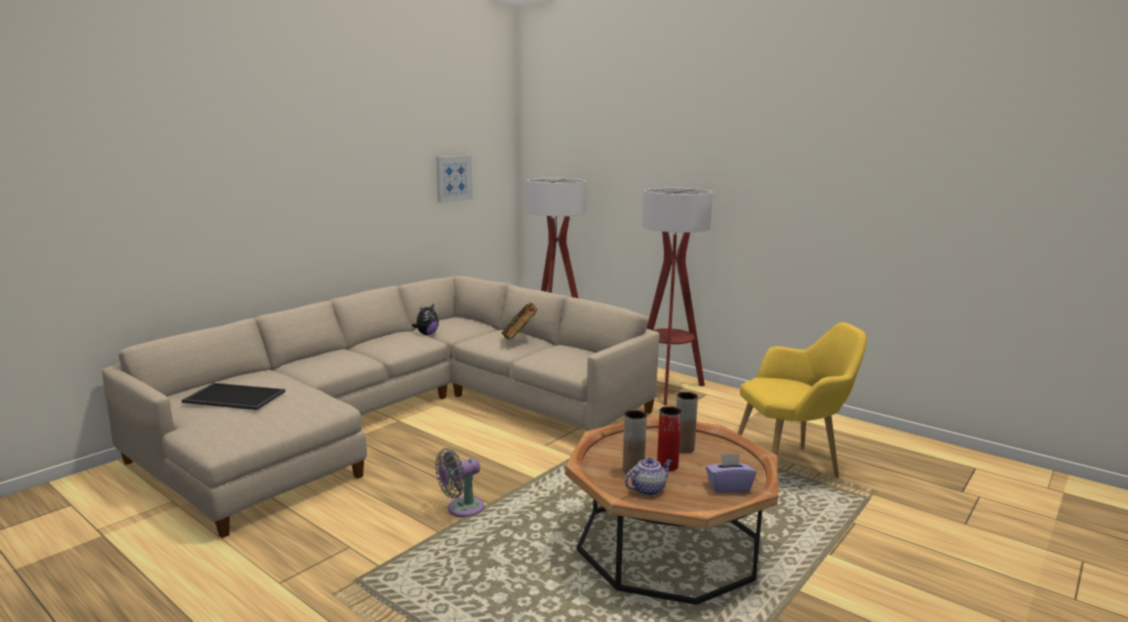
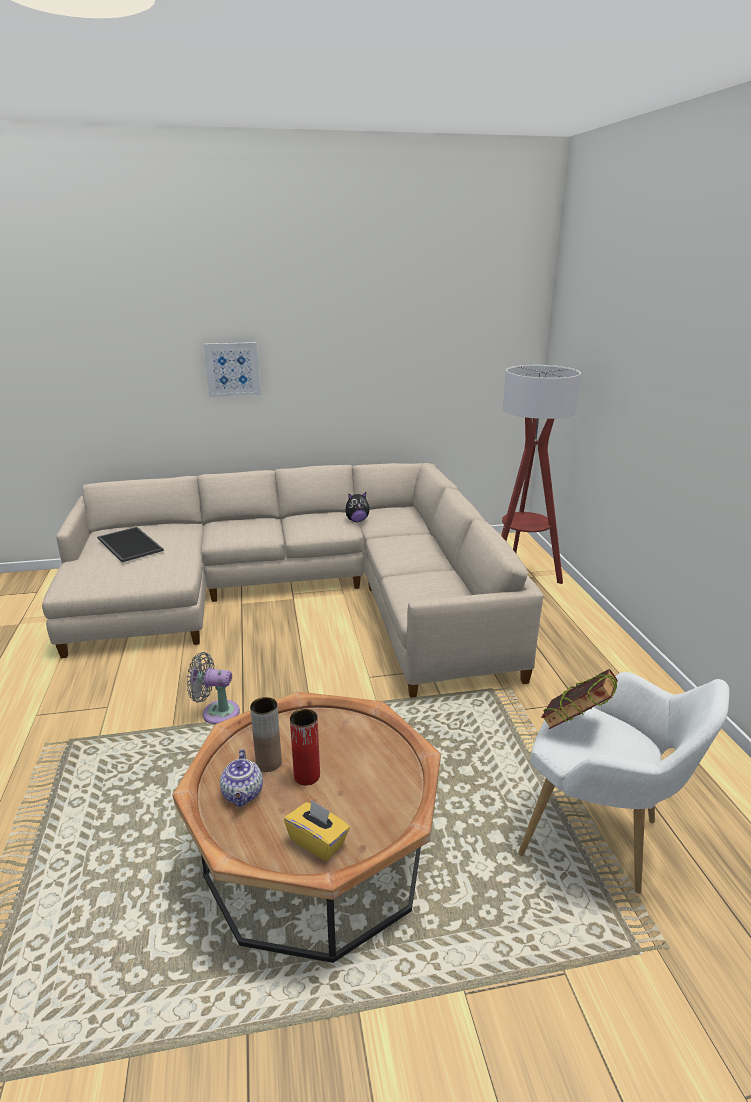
camera: 40 degrees right, 10 degrees up
(453, 178) = (448, 356): picture -> picture (232, 369)
(519, 340) = (417, 553): book -> book (575, 726)
(648, 489) = (243, 794): teapot -> teapot turned 75 degrees clockwise
(667, 389) = (589, 660): floor lamp -> none
(684, 448) = (359, 762): brown vase -> none
(729, 487) = (318, 841): purple tissue box -> yellow tissue box
(792, 466) = (599, 839): yellow armchair -> white armchair

